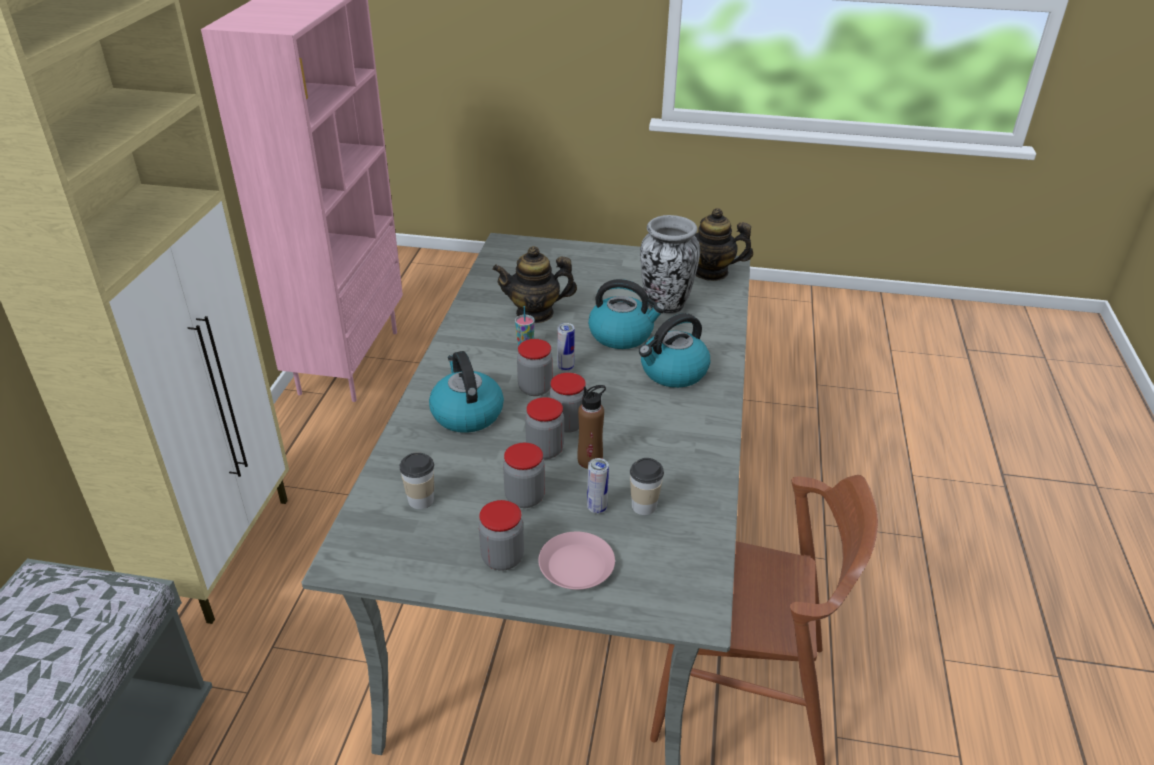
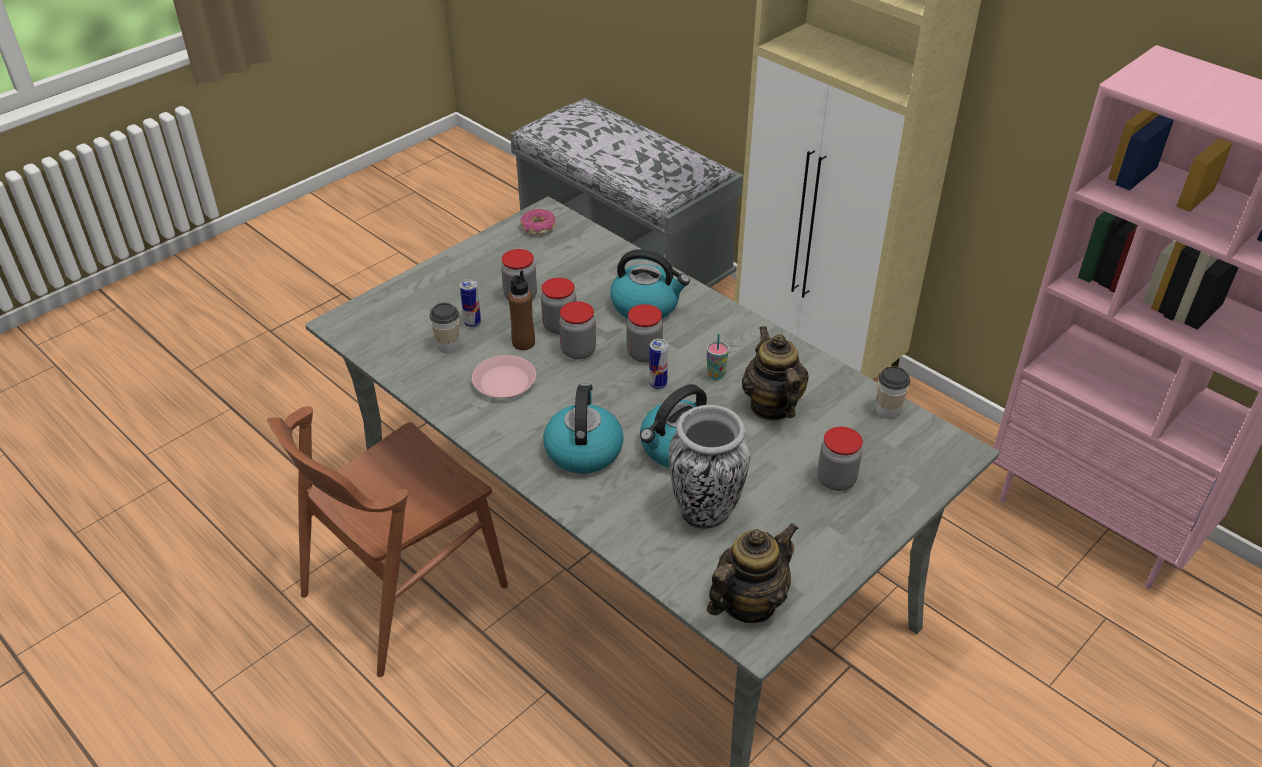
camera: 125 degrees right, 5 degrees up
(384, 551) = (538, 227): none -> donut
(421, 500) = (569, 254): cup -> cup (887, 411)
(502, 558) = (478, 267): jar -> jar (836, 480)
(535, 313) = (772, 406): teapot -> teapot turned 45 degrees counterclockwise
(576, 566) = (435, 292): pink plate -> pink plate (505, 382)

